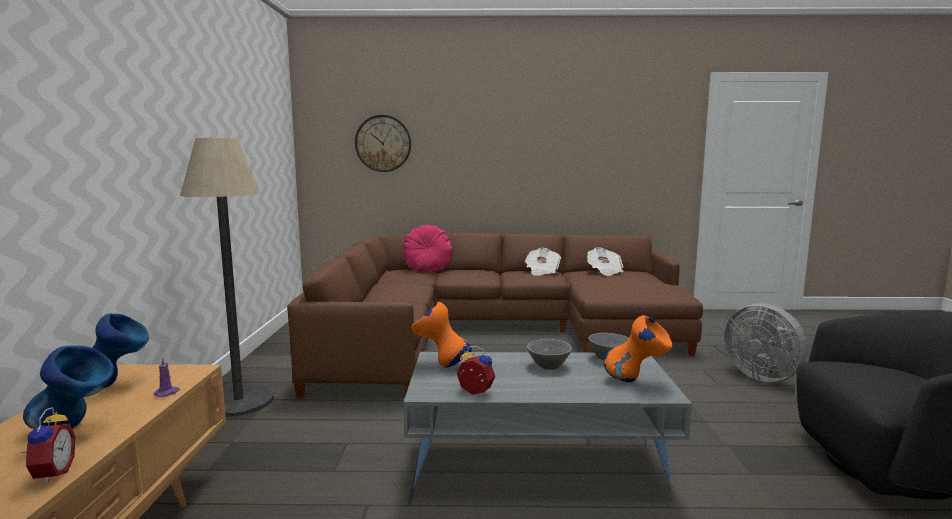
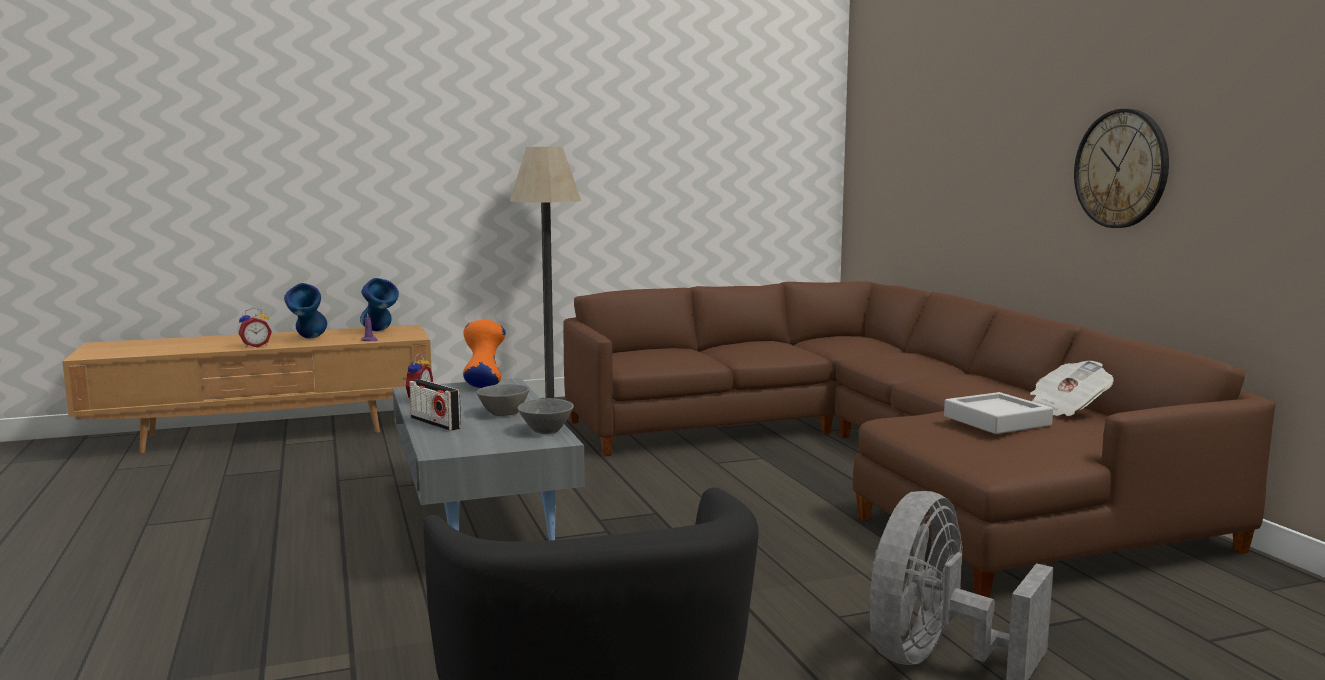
camera: 70 degrees right, 0 degrees up
(383, 143) = (913, 143): wall clock -> wall clock (1121, 168)
(428, 270) = (888, 346): pink pillow -> none
(542, 272) = (989, 384): newspaper -> none
(571, 391) = (435, 423): none -> radio
(620, 281) = (997, 421): none -> grey tray
(636, 382) = (472, 441): orange vase -> none

